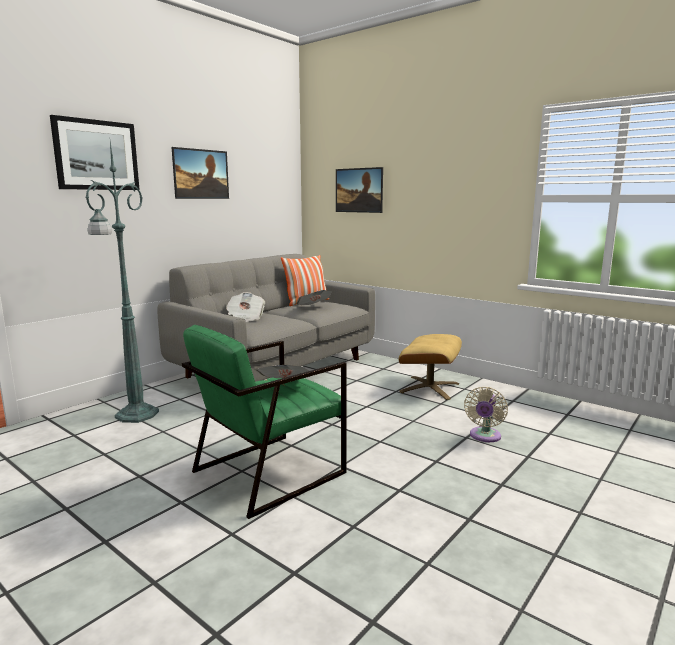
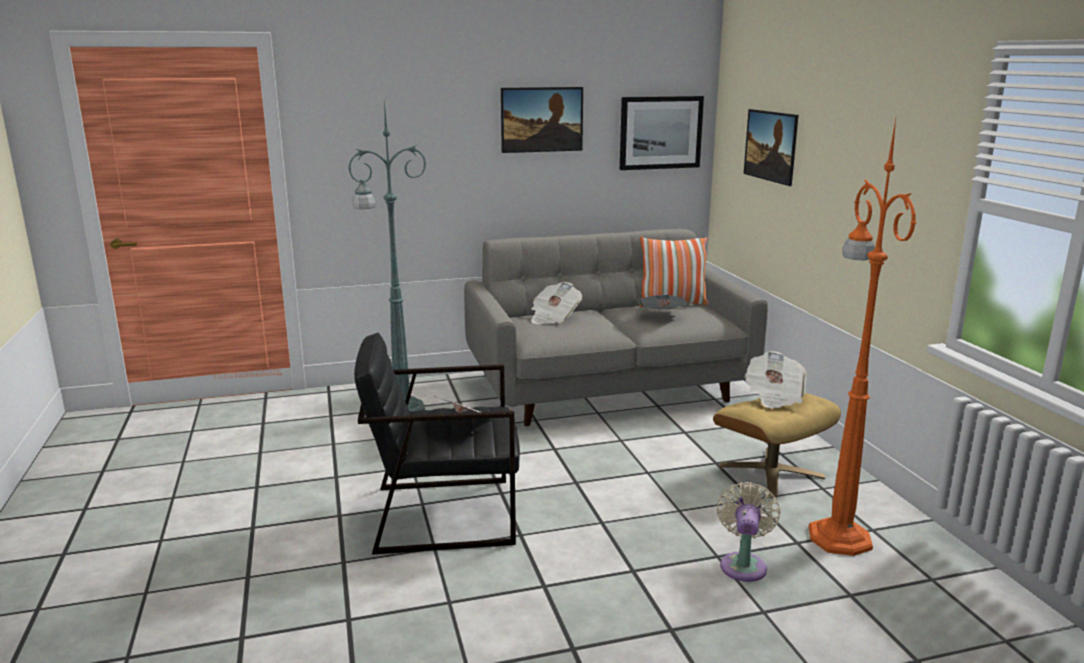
camera: 35 degrees right, 5 degrees up
(96, 155) = (403, 106): picture -> picture (660, 132)
(268, 472) = (444, 514): green armchair -> black armchair
(426, 338) = (774, 396): none -> newspaper
(484, 437) = (743, 564): beige fan -> beige fan turned 135 degrees clockwise
(504, 408) = (838, 536): none -> orange floor lamp

